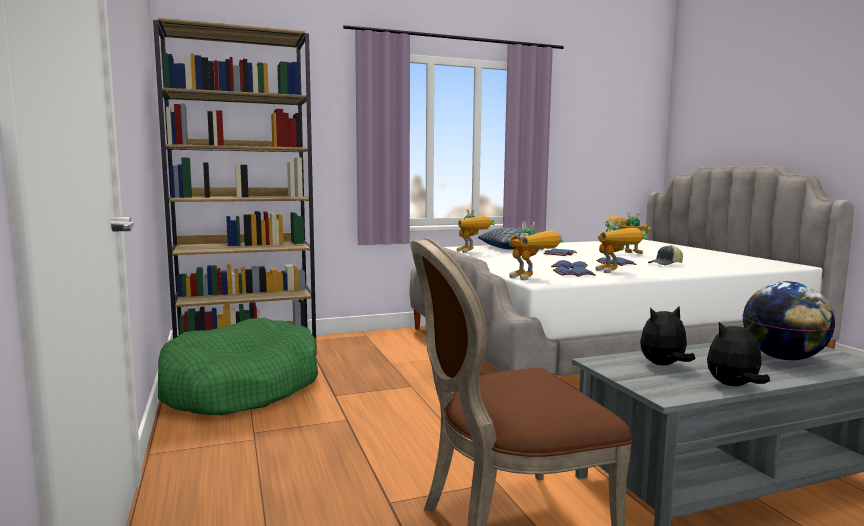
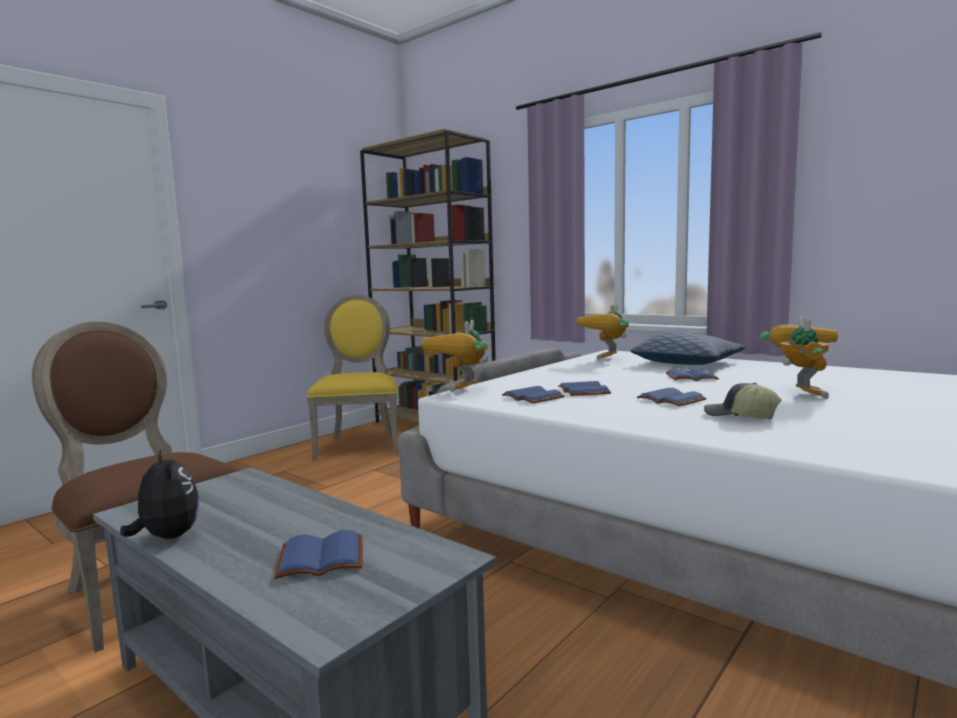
camera: 60 degrees right, 0 degrees up
(241, 387) = (360, 444): green dog bed -> yellow chair
(616, 272) = (585, 407): toy robot -> none
(663, 365) = (242, 500): plush toy -> none
(783, 358) = (319, 560): globe -> blue book

